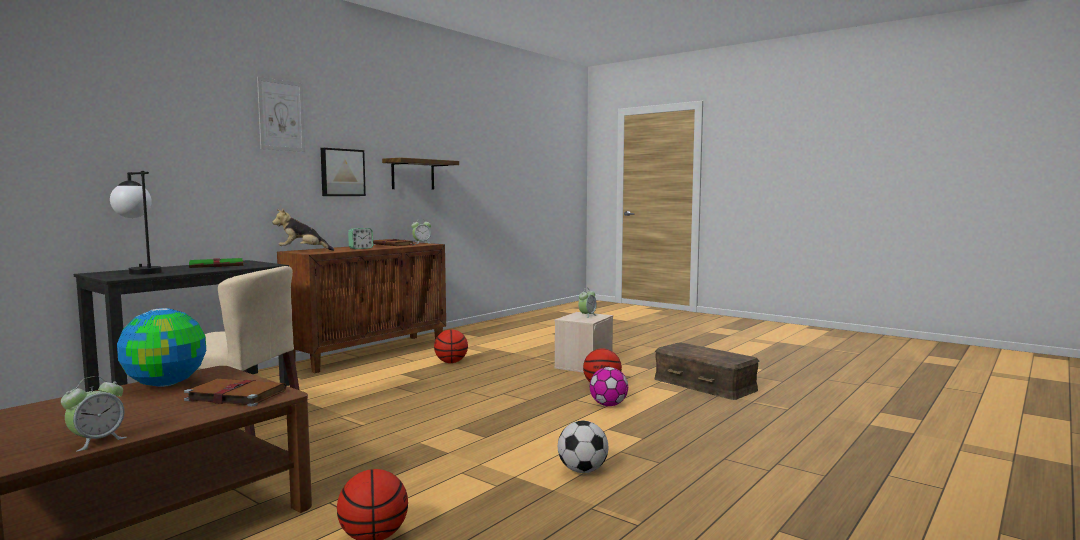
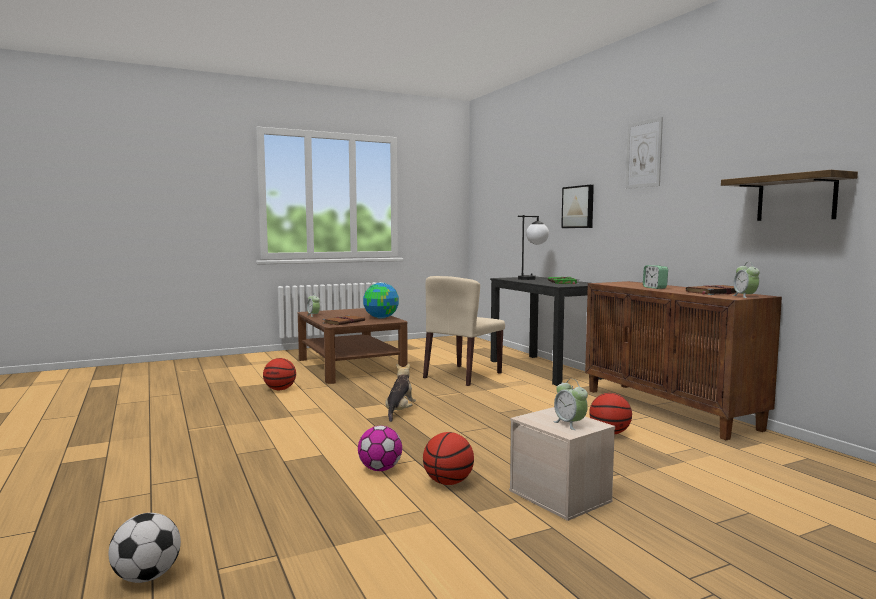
camera: 115 degrees right, 0 degrees up
(302, 251) = (627, 282): plush toy -> plush toy (399, 412)
(342, 172) = (694, 203): picture -> picture (578, 207)
(582, 470) = (268, 431): football -> football (147, 577)
(705, 384) = (385, 553): brown storage box -> none

